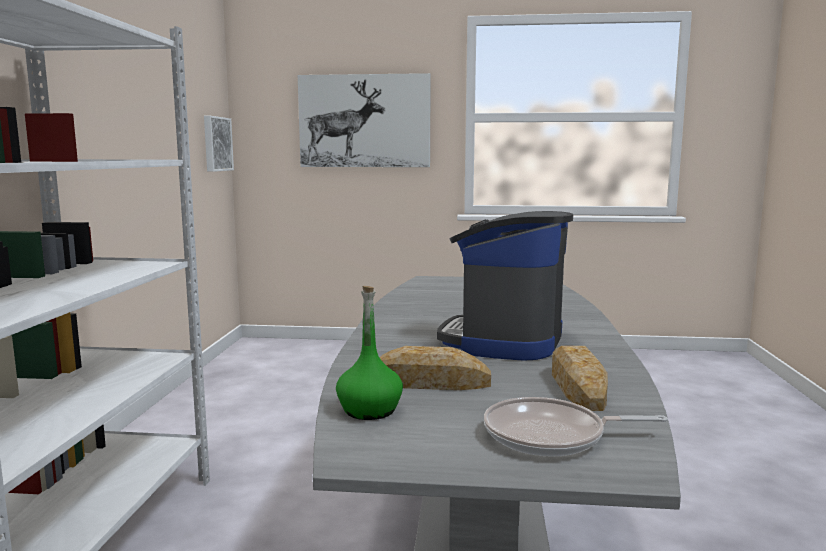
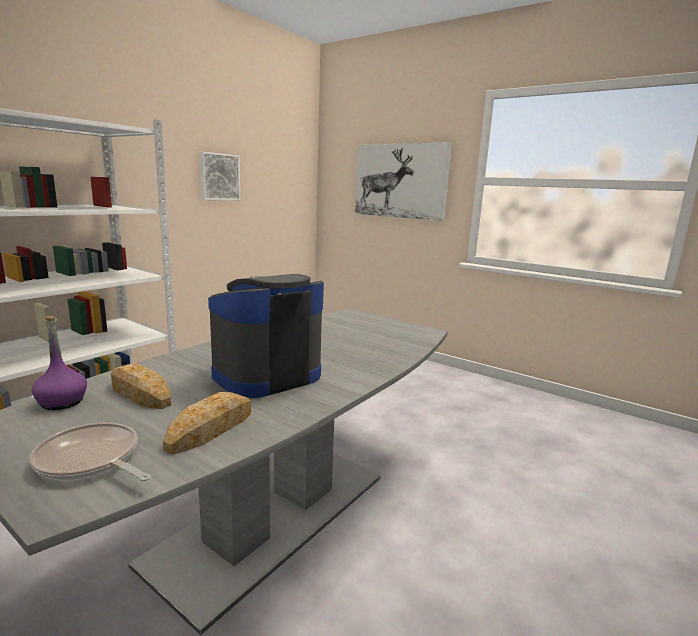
camera: 30 degrees right, 5 degrees up
(216, 144) = (298, 194): picture -> picture (219, 177)
(370, 410) = (62, 402): green bottle -> purple bottle

